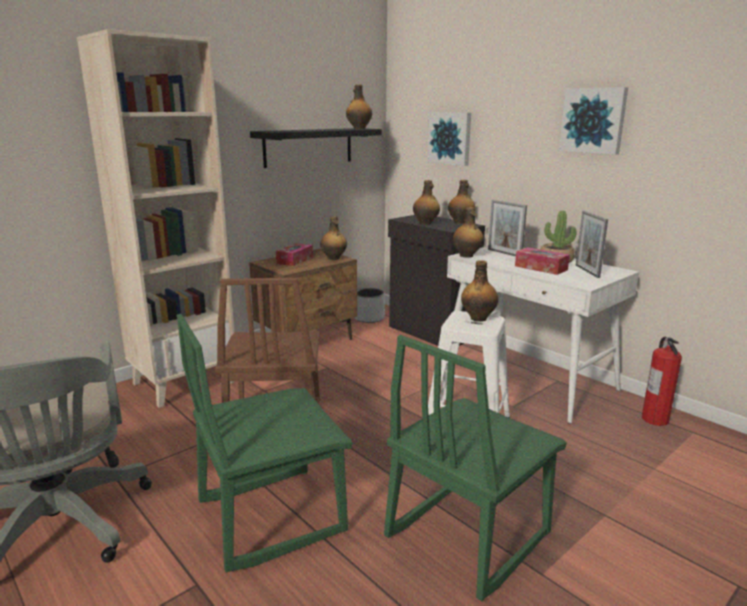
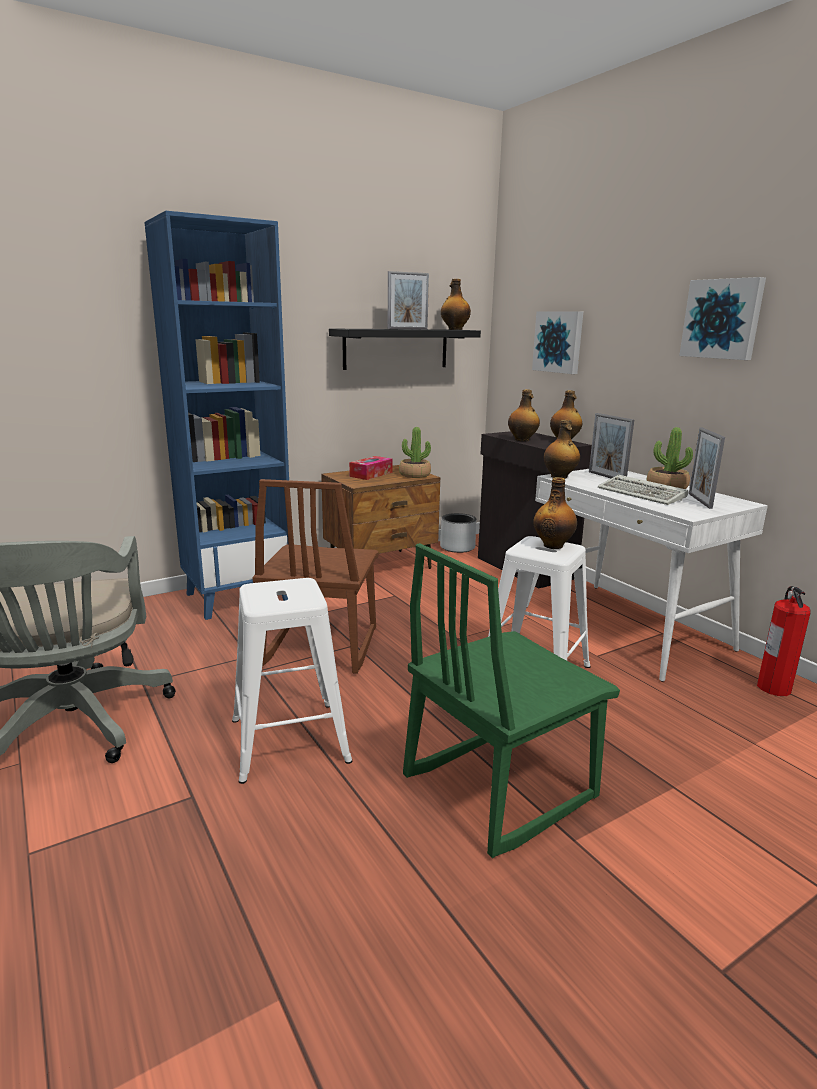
camera: 10 degrees right, 0 degrees up
(184, 382) = (238, 597): beige bookcase -> blue bookcase
(270, 515) = (287, 739): green chair -> white stool
(320, 130) = (407, 329): none -> picture frame
(333, 258) = (414, 475): bottle -> potted plant
(541, 268) = (643, 494): tissue box -> keyboard

